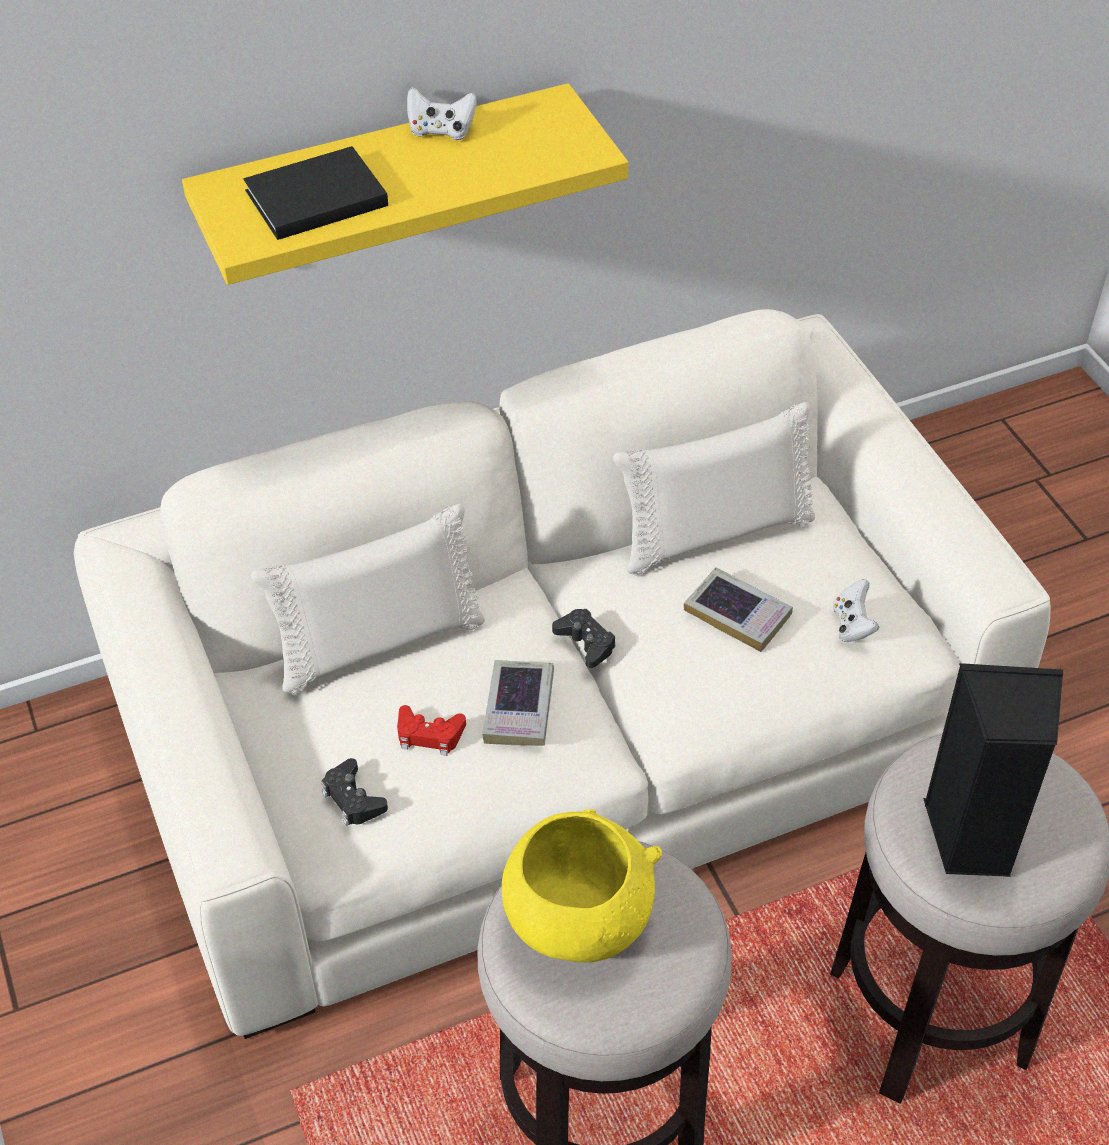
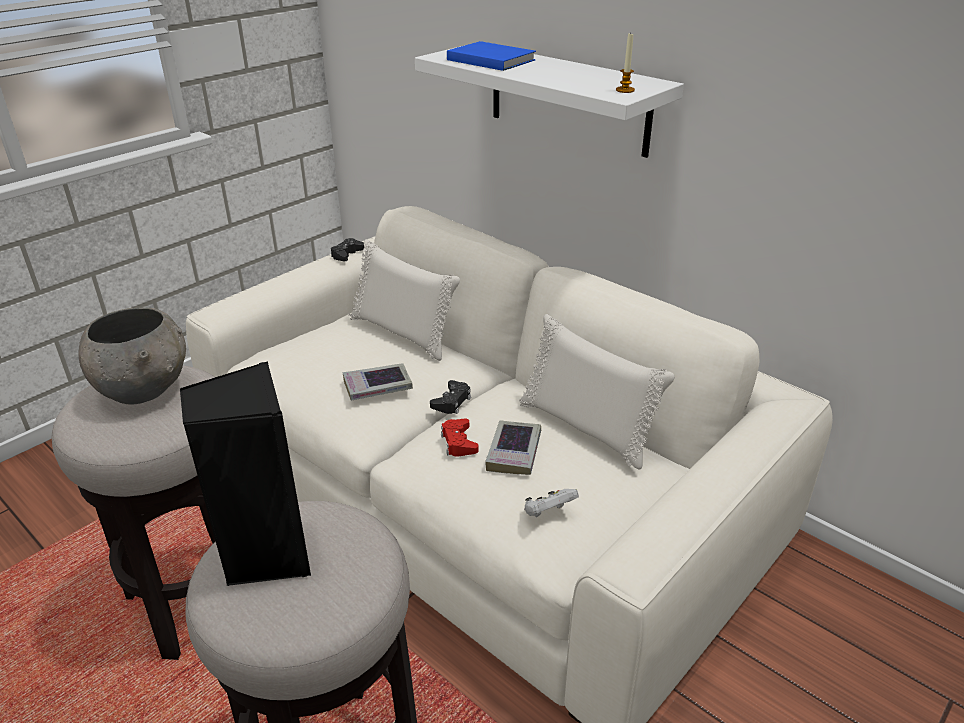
camera: 65 degrees right, 15 degrees down
(312, 198) = (490, 59): black book -> blue book
(353, 798) = (287, 354): black game controller -> black game controller (347, 254)
(385, 178) = (568, 99): yellow shelf -> white shelf
(429, 735) = (341, 362): red game controller -> red game controller (458, 442)
(441, 131) = (587, 69): white game controller -> none
(569, 139) = (625, 90): none -> candle
(577, 922) = (144, 389): yellow bowl -> grey bowl

